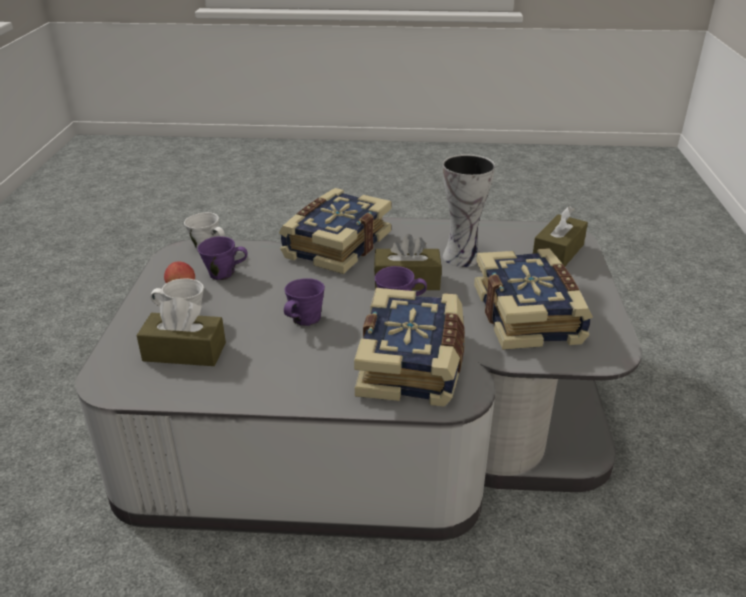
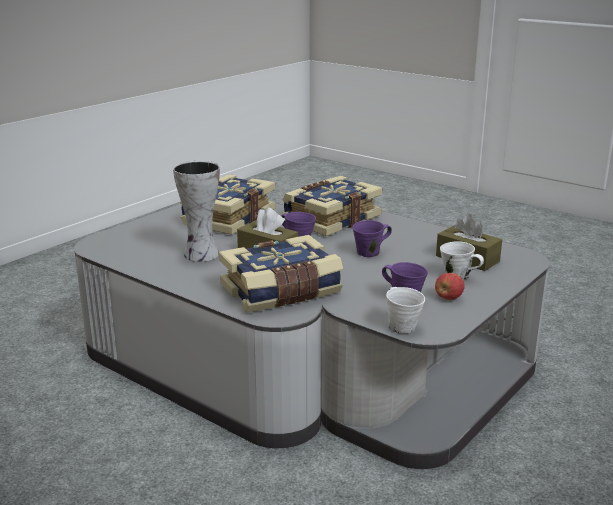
camera: 145 degrees left, 10 degrees down
(558, 252) = (132, 237): brown tissue box -> none

